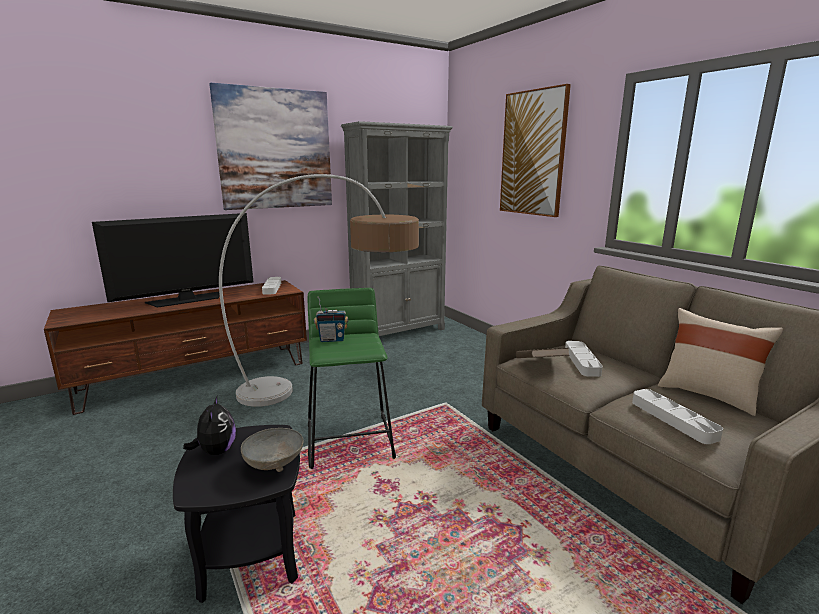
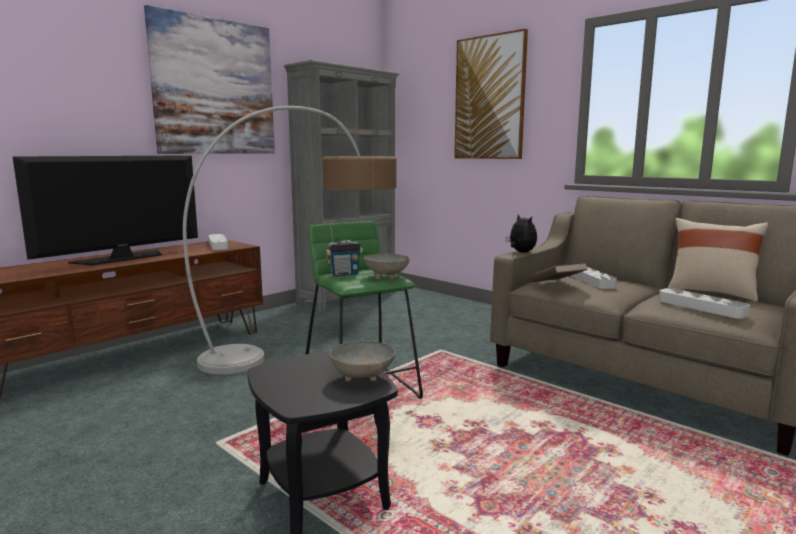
camera: 15 degrees left, 5 degrees down
(216, 451) = (285, 375): plush toy -> plush toy (521, 252)
(365, 347) = (387, 277): none -> grey bowl

